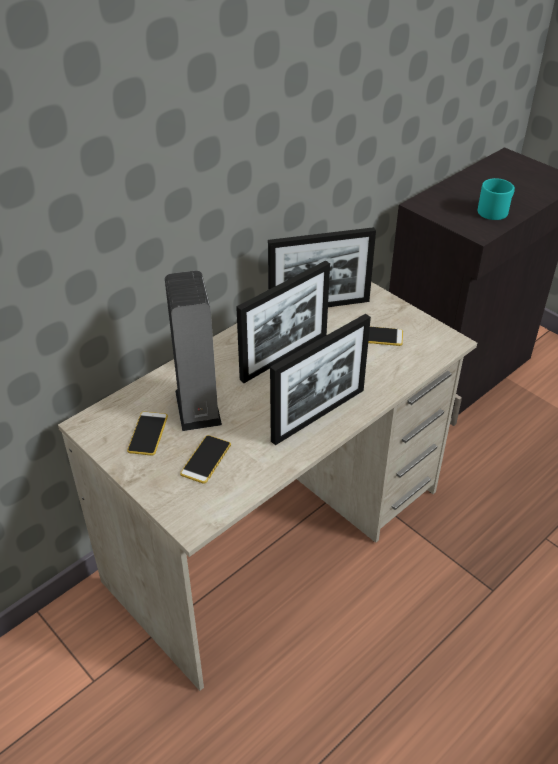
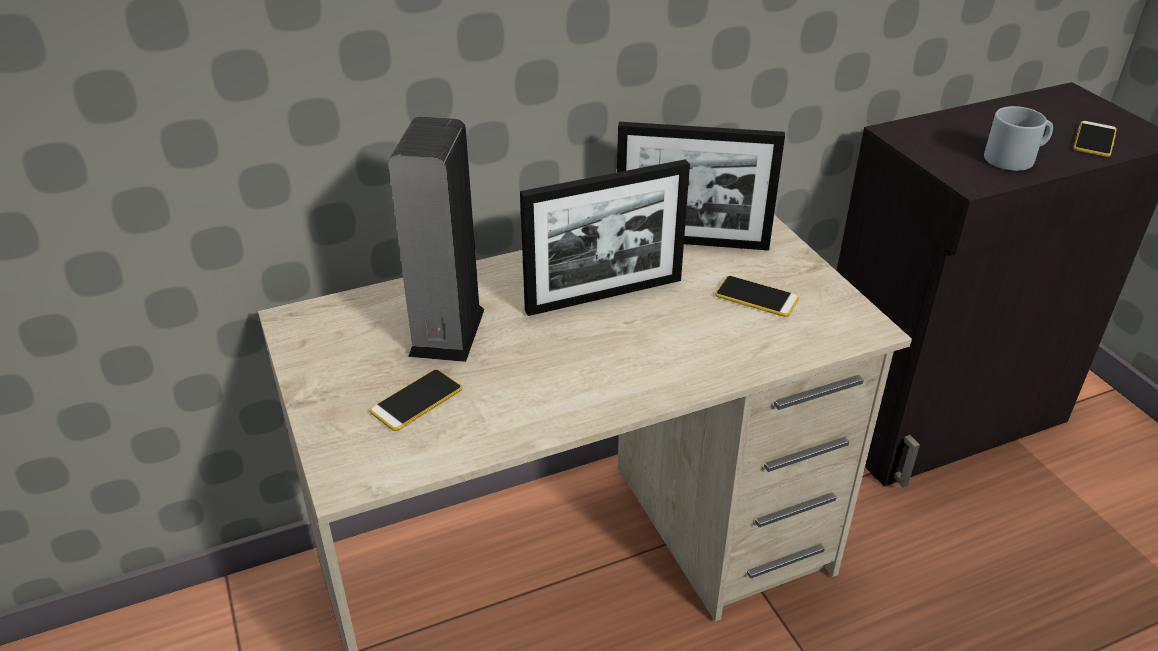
camera: 20 degrees right, 5 degrees down
(148, 434) = (361, 349): phone -> phone (1094, 140)
(318, 415) = (609, 381): picture frame -> none
(495, 210) = (1015, 157): turquoise mug -> grey mug

